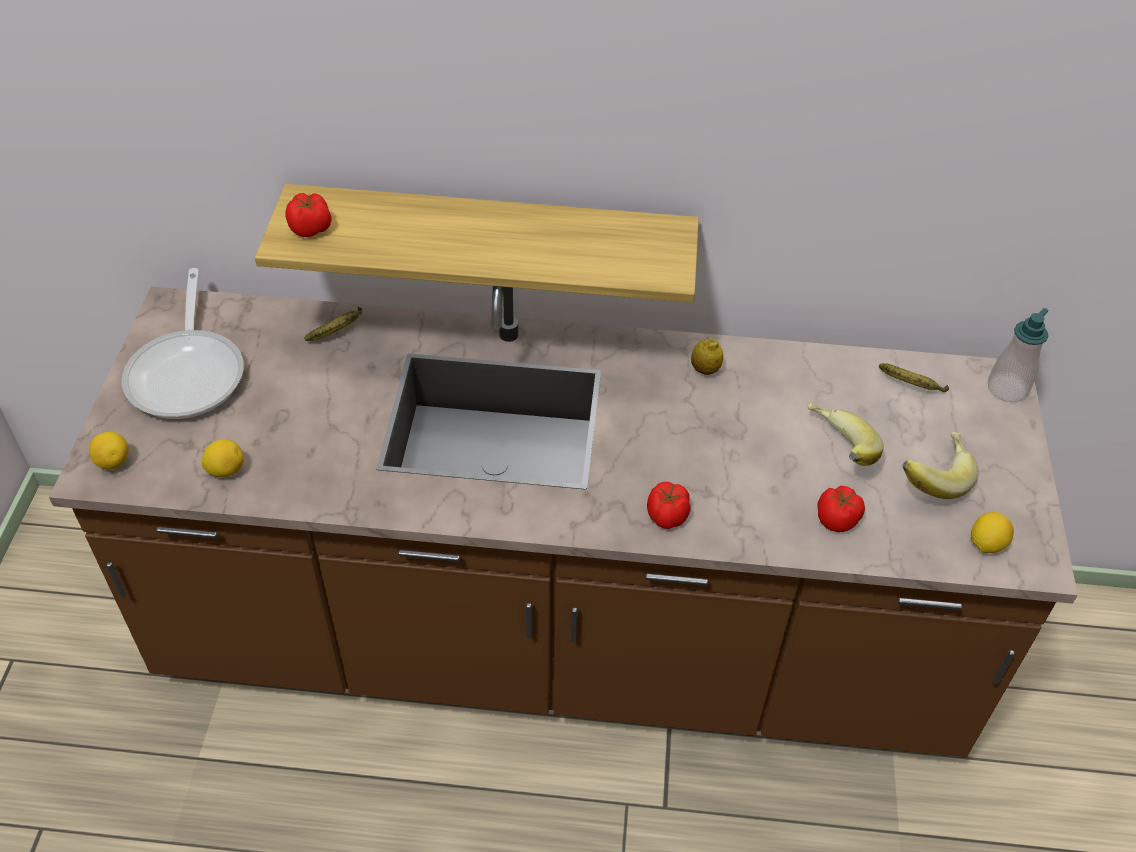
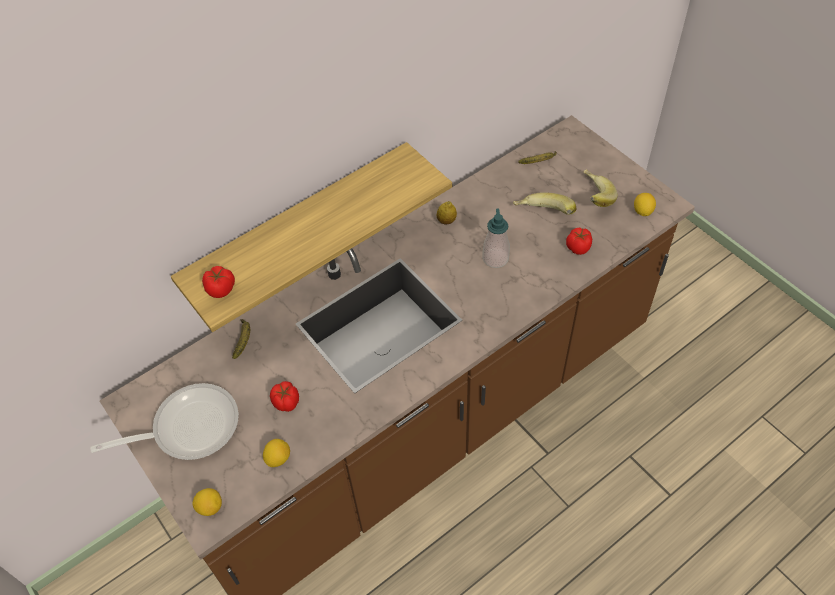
camera: 40 degrees left, 5 degrees up
(189, 372) = (188, 427): frying pan -> frying pan turned 60 degrees counterclockwise
(667, 517) = (511, 304): tomato -> tomato (286, 403)
(1007, 388) = (576, 134): soap dispenser -> soap dispenser (495, 258)

